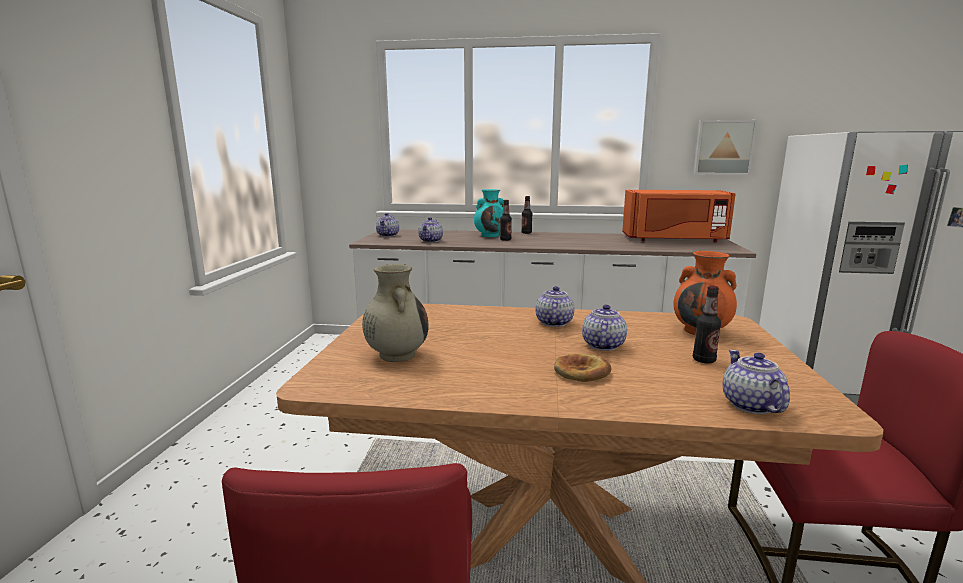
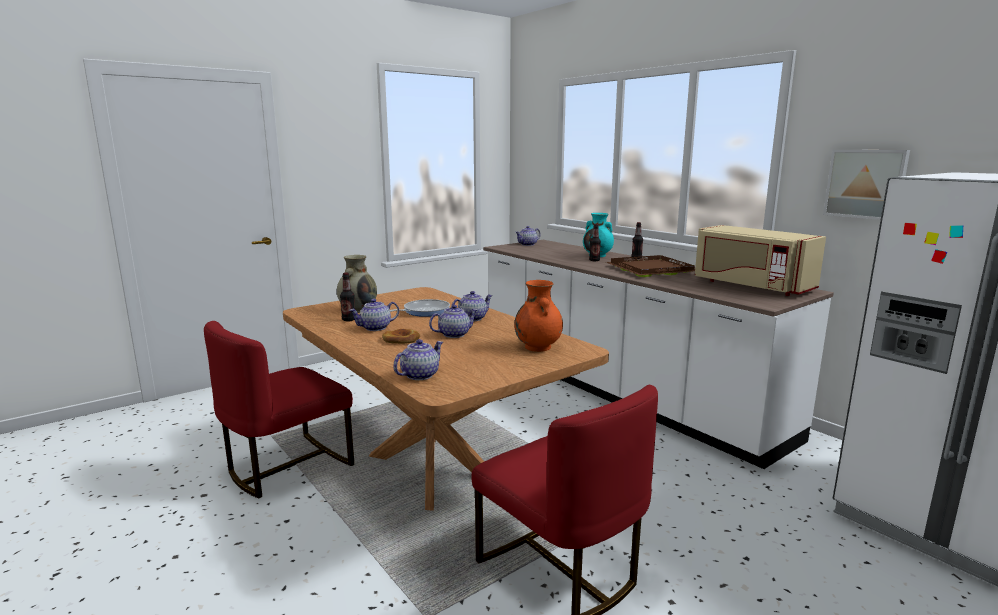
camera: 45 degrees right, 0 degrees up
(431, 241) = (538, 253): teapot -> teapot (375, 328)
(482, 331) = (424, 311): none -> frying pan
(572, 239) = (651, 269): none -> brown tray
(674, 239) = (750, 286): orange microwave -> beige microwave
(704, 360) = (476, 356): bottle -> bottle (349, 320)

